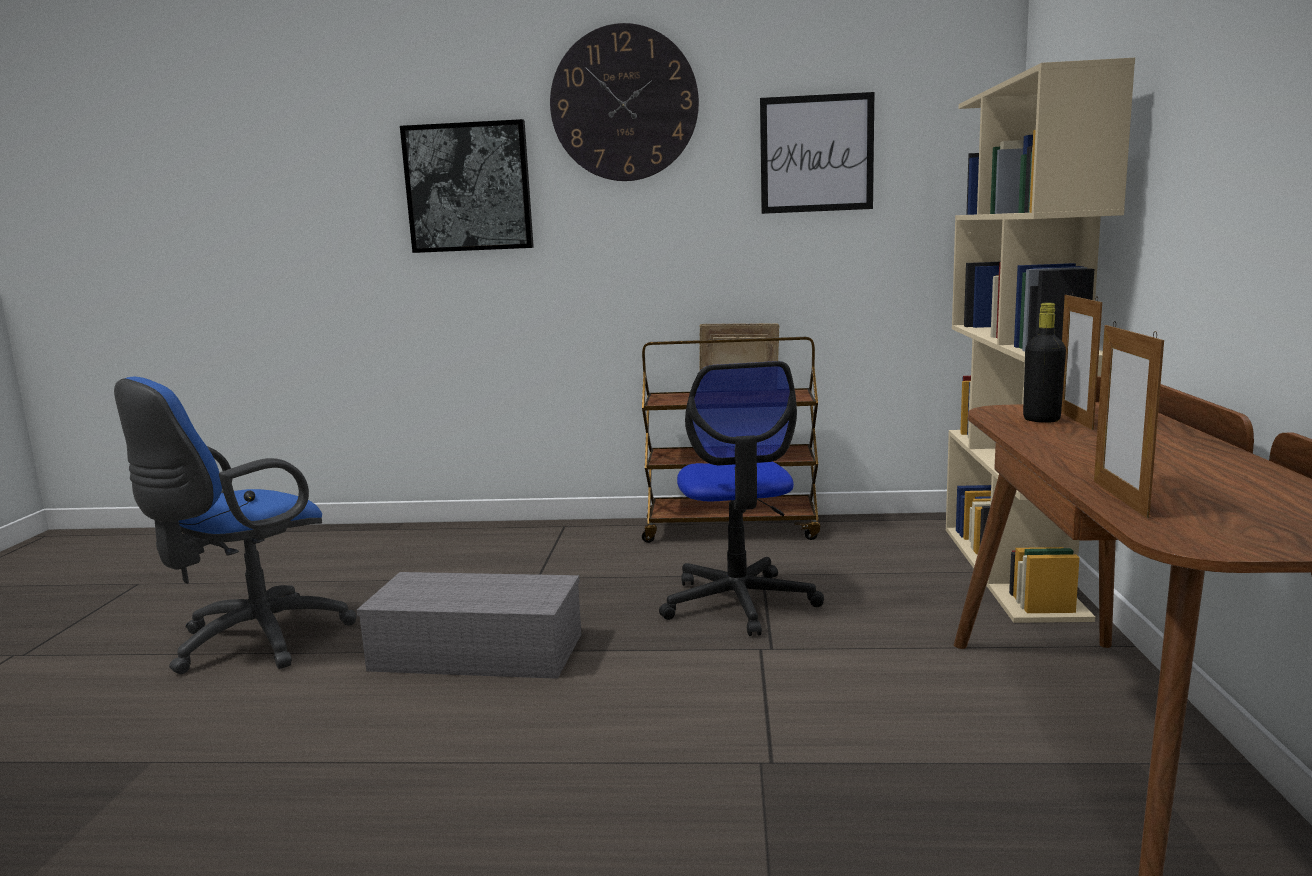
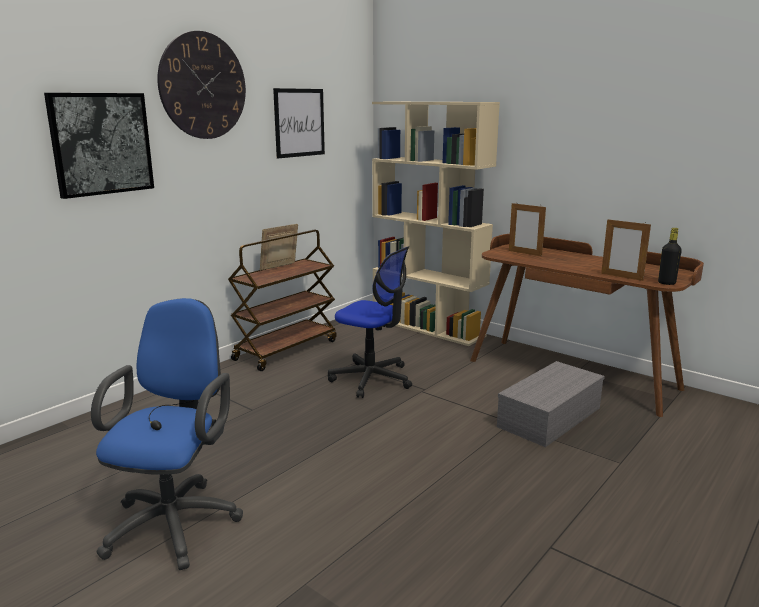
camera: 55 degrees left, 5 degrees up
(252, 642) = (176, 520): blue office chair -> blue office chair turned 150 degrees counterclockwise
(481, 651) = (321, 450): grey storage box -> grey storage box (549, 416)
(1041, 420) = (517, 255): black bottle -> black bottle (666, 283)

